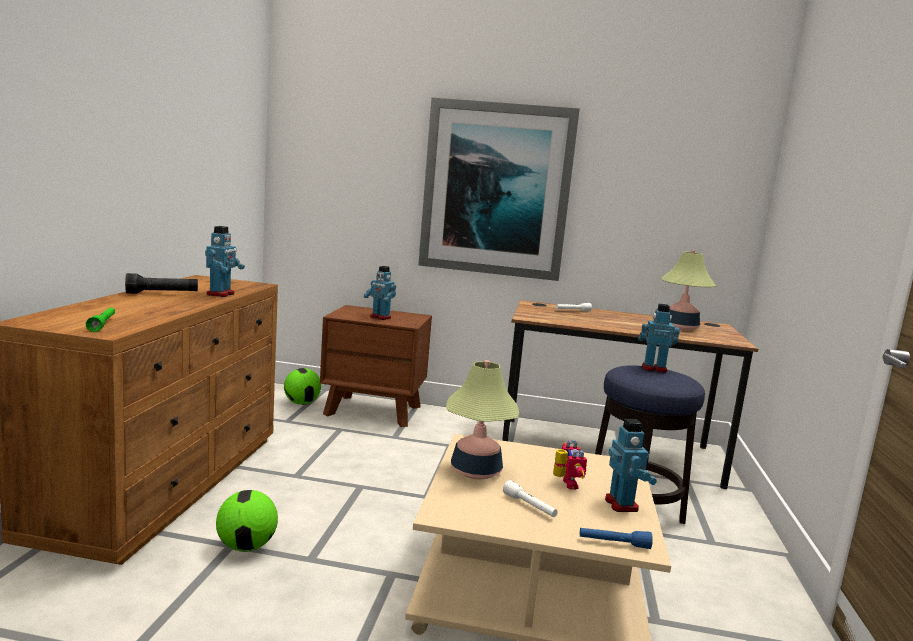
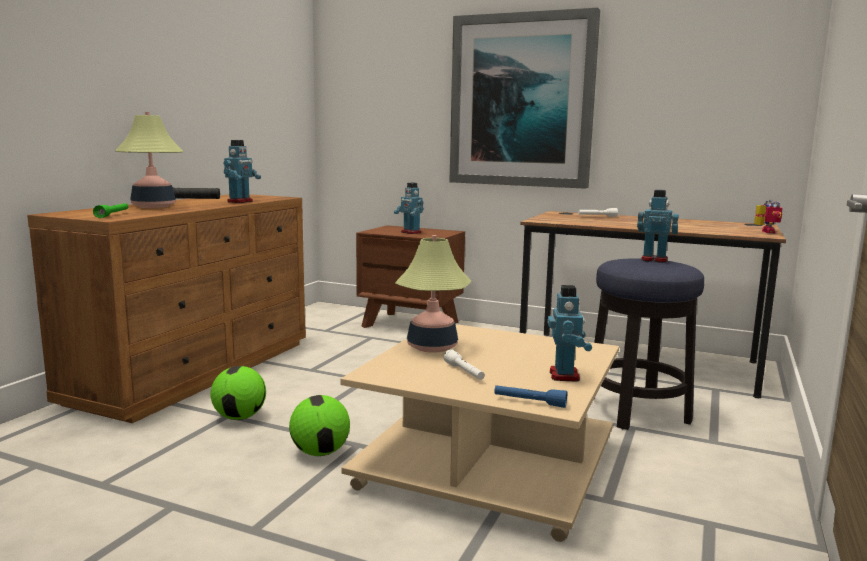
camera: 15 degrees right, 0 degrees up
(301, 403) = (346, 318): football -> football (320, 452)
(565, 484) = (517, 359): toy robot -> toy robot (764, 232)
(680, 327) = (709, 226): table lamp -> table lamp (154, 206)

